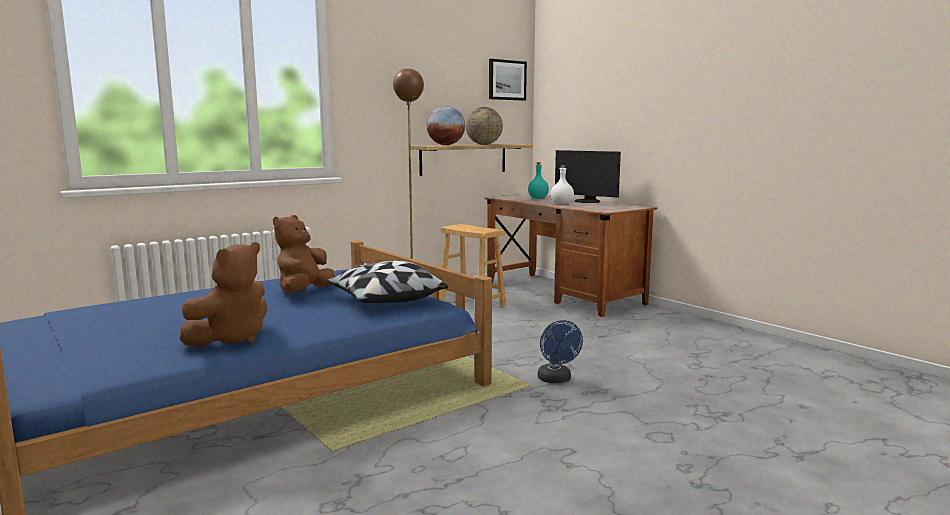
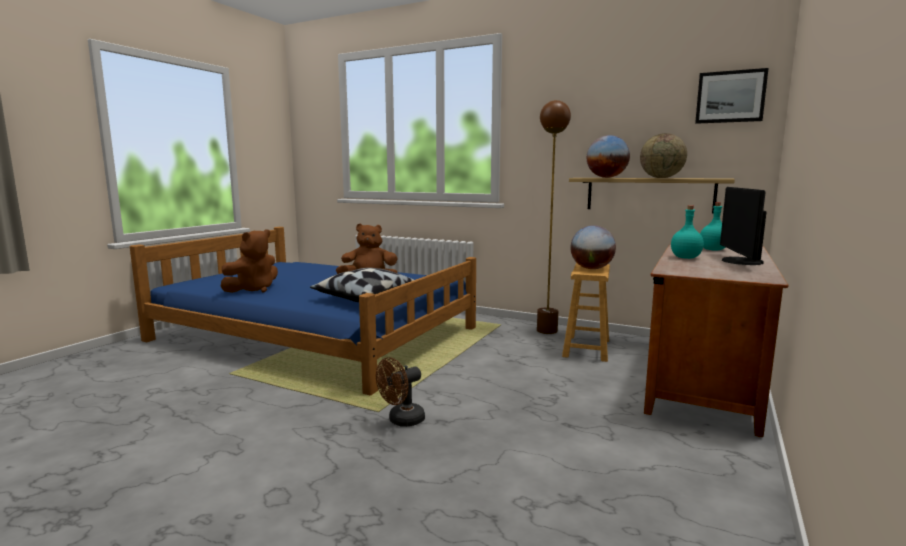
camera: 65 degrees right, 0 degrees up
(231, 339) = (253, 289): brown plush toy -> brown plush toy turned 60 degrees counterclockwise
(474, 228) = (591, 268): none -> globe
(556, 380) = (401, 421): blue fan -> brown fan
(562, 204) = (685, 258): white bottle -> turquoise bottle

